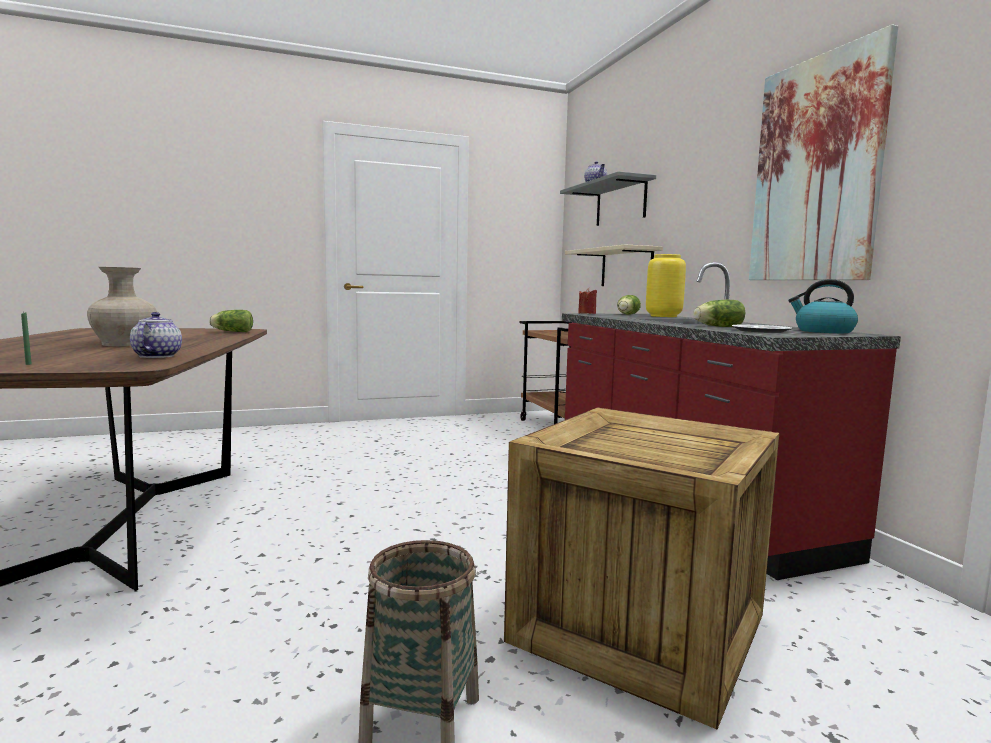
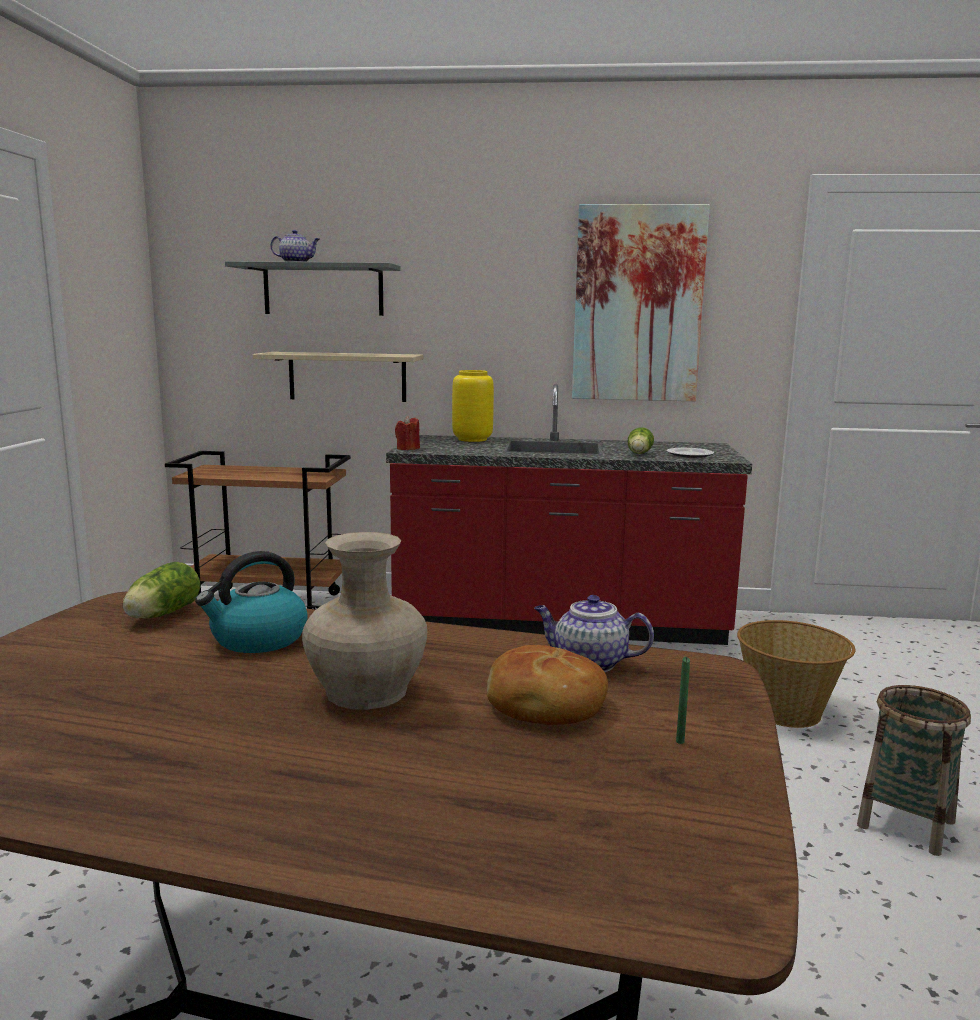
camera: 65 degrees left, 5 degrees up
(95, 354) = (544, 704): none -> bread
(627, 314) = (434, 442): lettuce -> none
(634, 628) = (787, 712): crate -> basket
(823, 331) = (690, 446): kettle -> kettle (258, 639)

